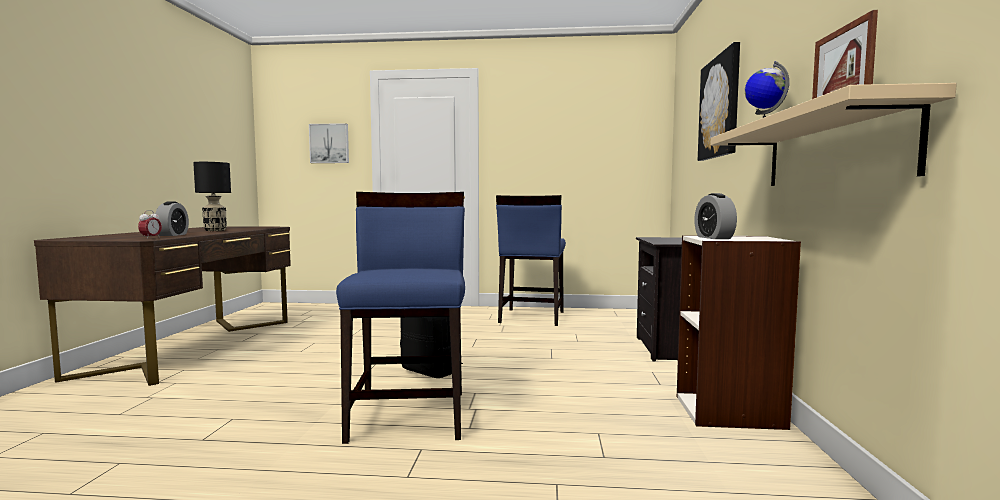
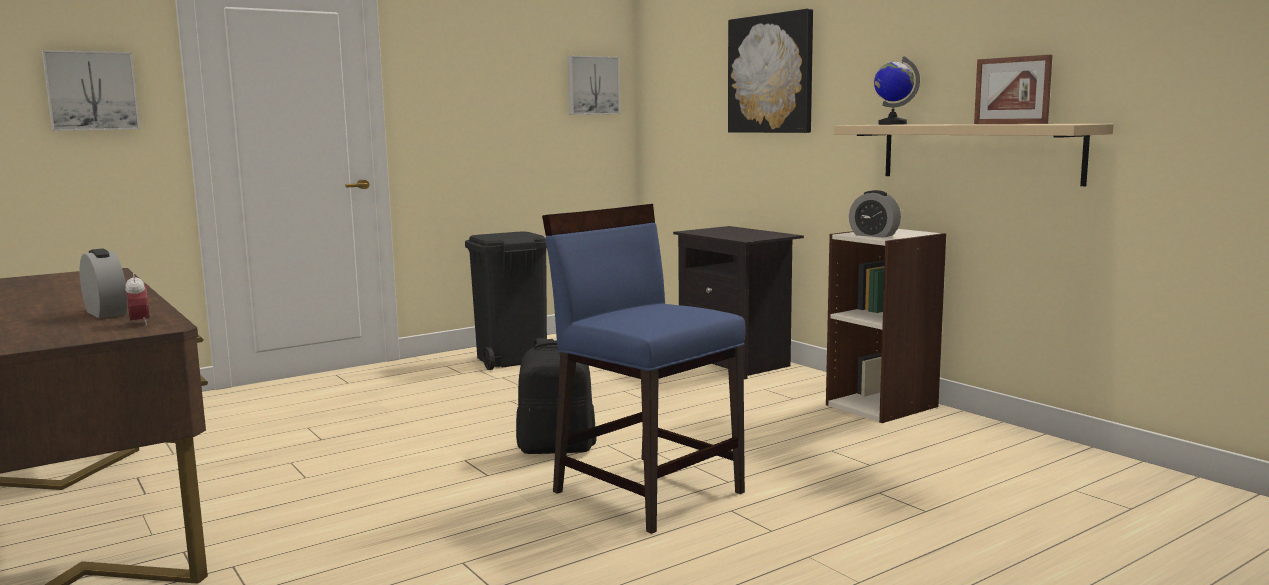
camera: 40 degrees left, 5 degrees up
(215, 230) = (75, 294): black table lamp -> none
(531, 317) = (511, 360): blue chair -> black trash can
(631, 135) = (592, 85): none -> picture

